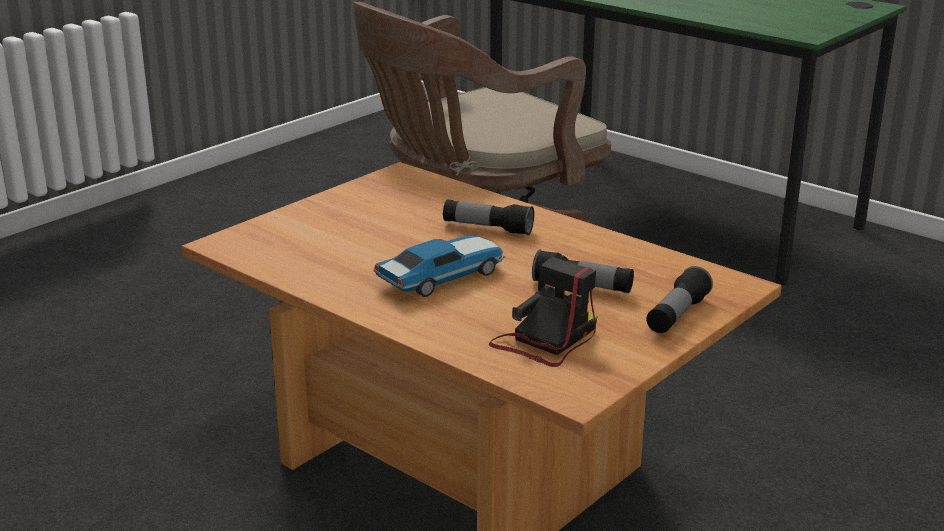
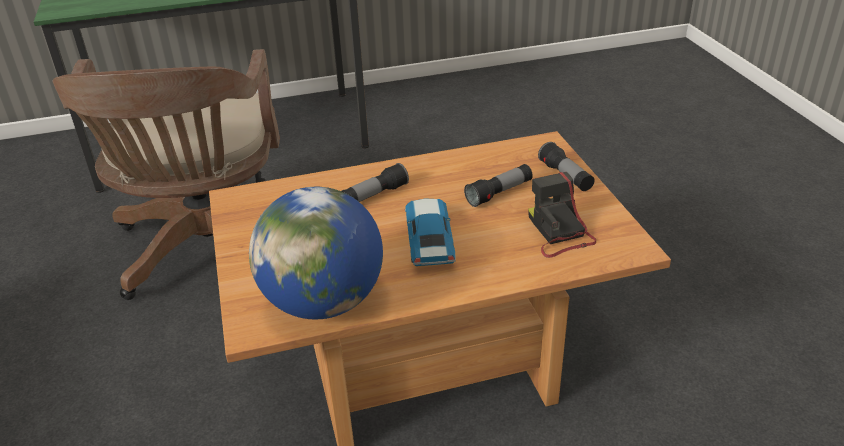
camera: 55 degrees left, 10 degrees up
(288, 259) = (323, 302): none -> globe

